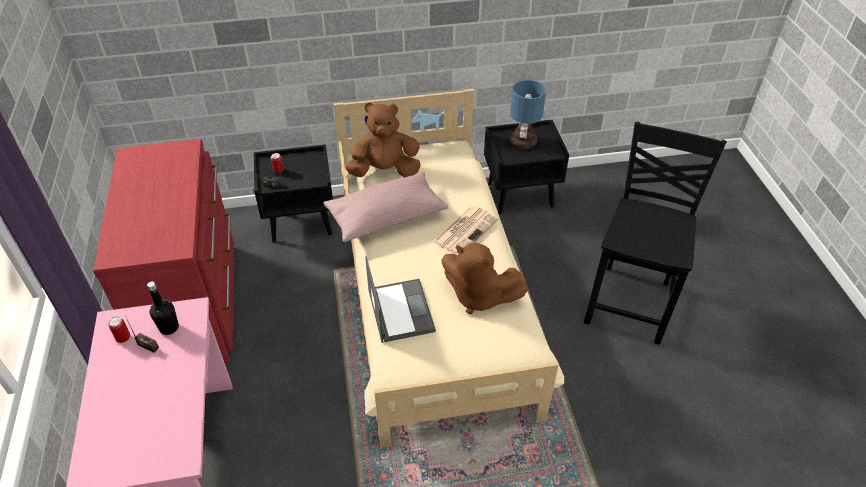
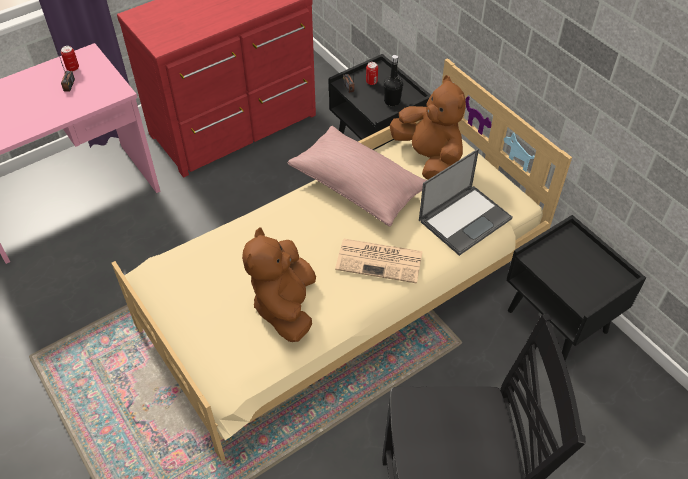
camera: 65 degrees right, 5 degrees up
(169, 328) = (92, 87): black bottle -> black bottle (392, 101)
(400, 310) = (234, 247): laptop -> laptop (465, 219)
(523, 142) = (577, 263): table lamp -> none

